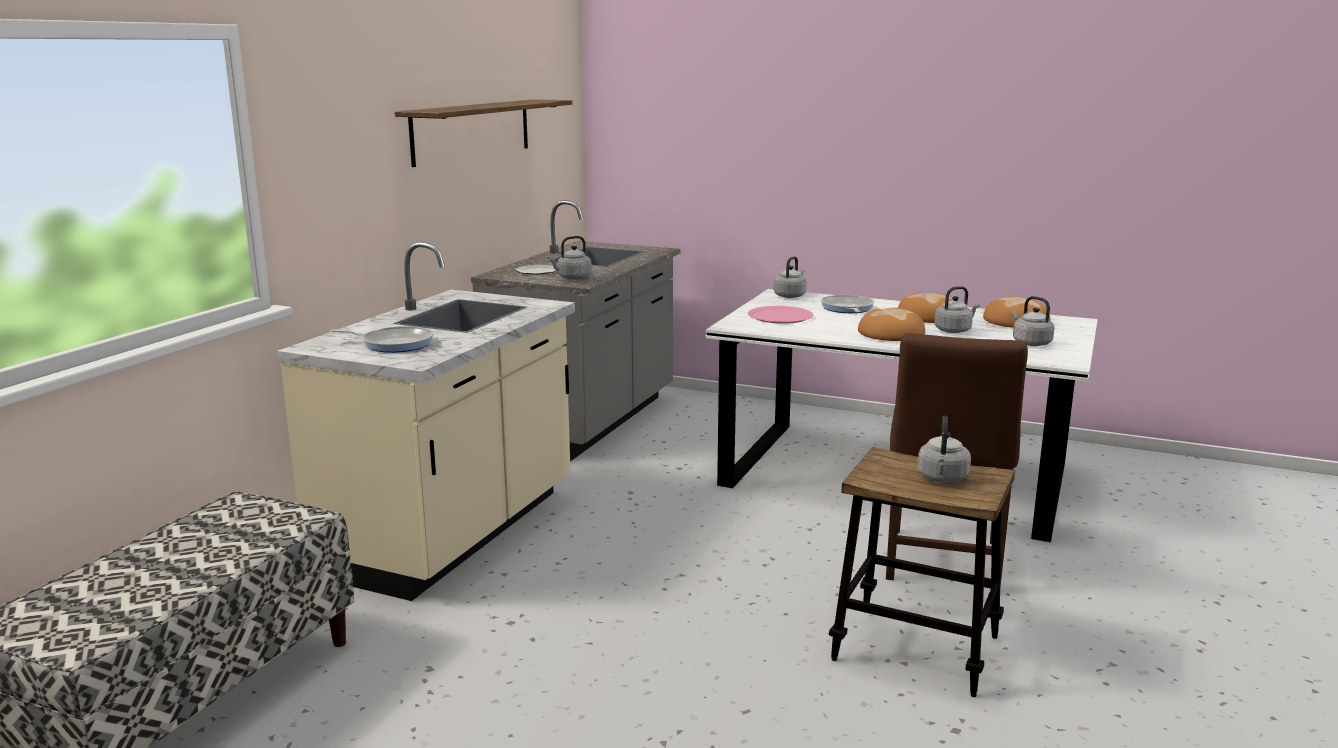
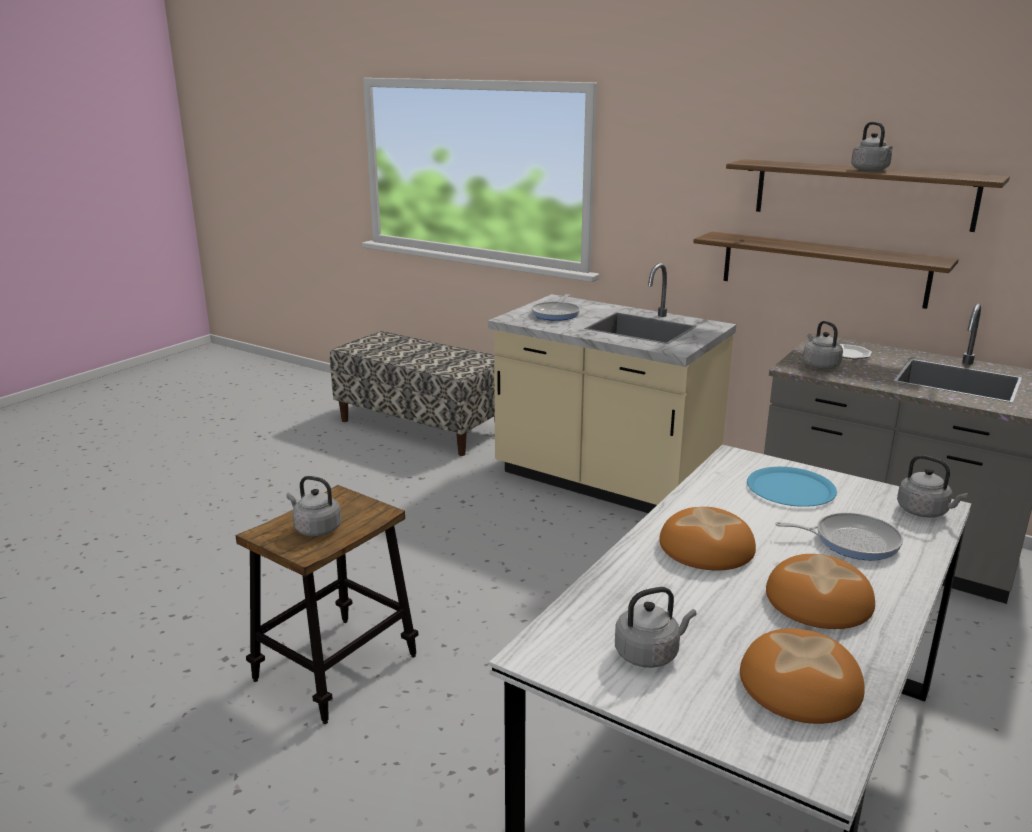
camera: 100 degrees right, 5 degrees up
(461, 211) = (823, 269): none -> shelf
(780, 316) = (791, 489): pink plate -> blue plate
(941, 563) = (479, 732): brown chair -> none
(954, 330) = (727, 602): grey kettle -> grey kettle (871, 170)

